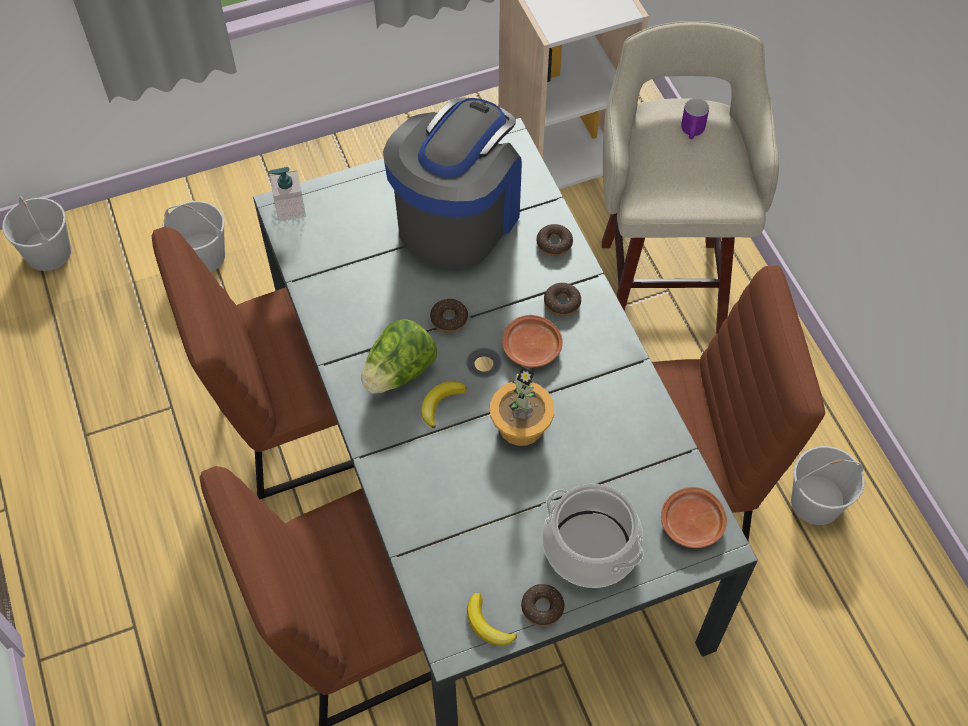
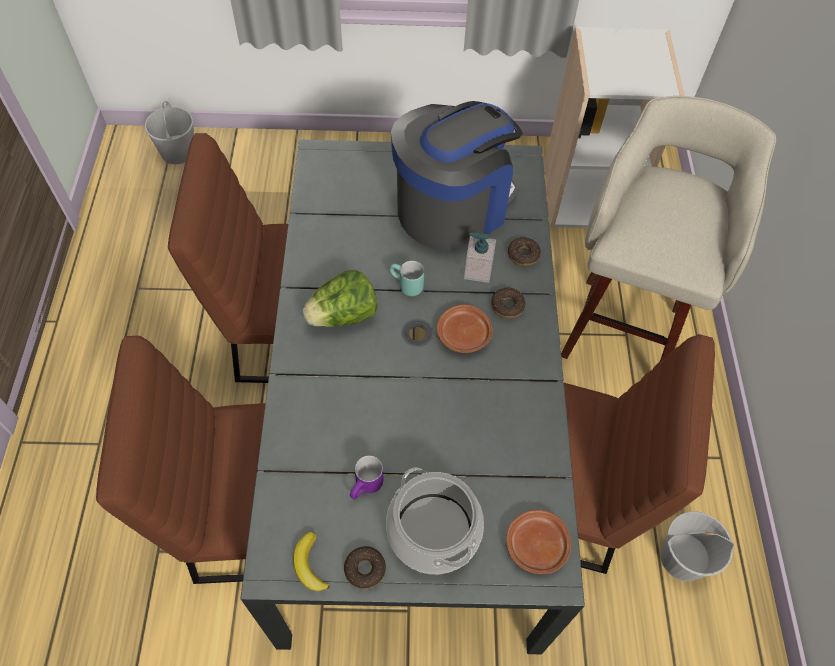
camera: 20 degrees right, 0 degrees up
(203, 255) = (282, 189): white bucket -> none
(290, 209) = (322, 157): soap dispenser -> soap dispenser (477, 271)
(440, 404) = (364, 354): banana -> none
(449, 319) = (405, 286): donut -> turquoise mug
(521, 425) = (424, 397): potted plant -> none
(693, 133) = (685, 203): purple mug -> purple mug (367, 487)

